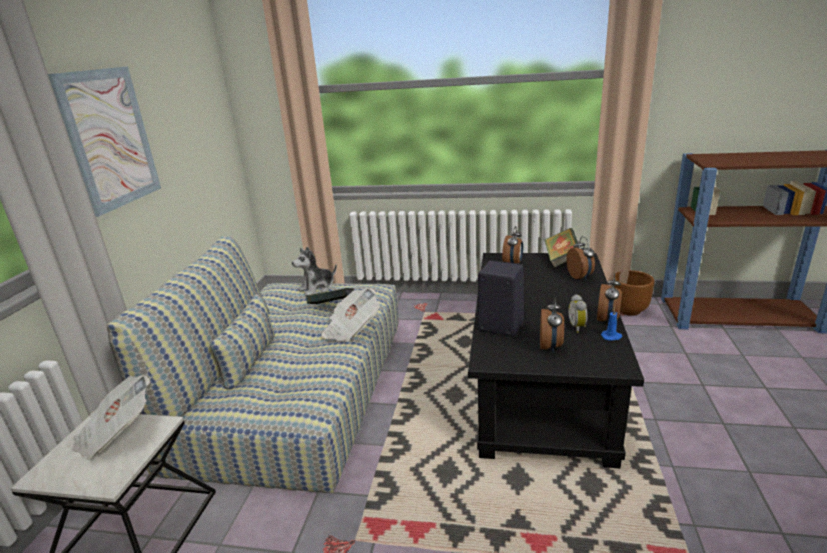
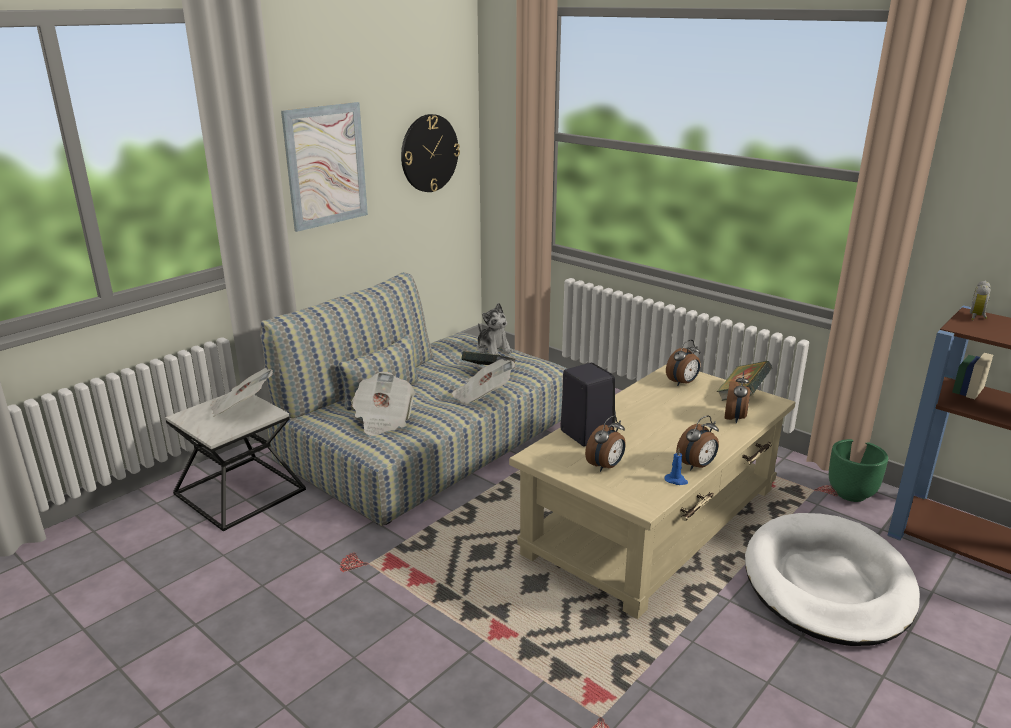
camera: 30 degrees right, 0 degrees up
(197, 121) = (429, 153): none -> wall clock
(282, 384) = (383, 419): none -> newspaper
(317, 288) = (493, 349): plush toy -> plush toy turned 120 degrees counterclockwise
(541, 380) = (654, 520): black coffee table -> beige coffee table
(578, 327) = (657, 461): alarm clock -> alarm clock (977, 317)
(630, 310) = (851, 494): brown planter -> green planter
(690, 377) = (827, 583): none -> white dog bed

